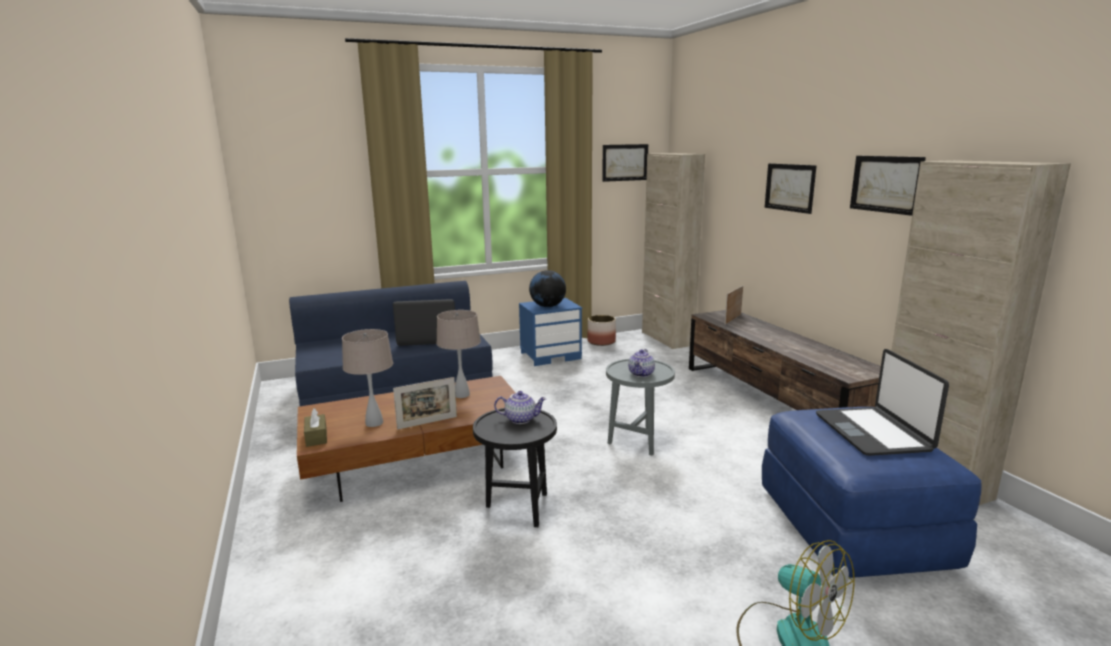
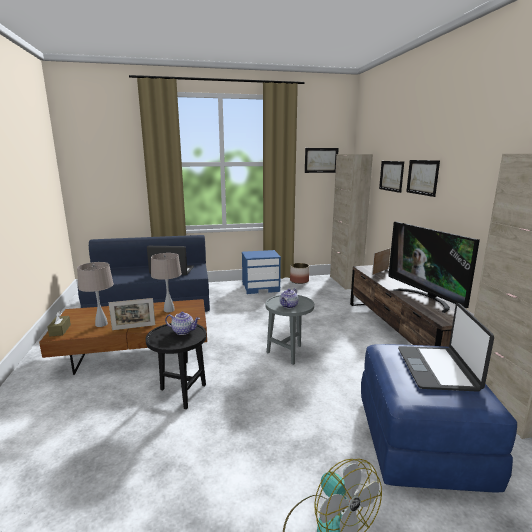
camera: 10 degrees right, 0 degrees up
(548, 306) = (258, 255): globe -> none
(811, 351) = (425, 299): none -> television
(886, 184) = (485, 174): picture -> picture (391, 176)

